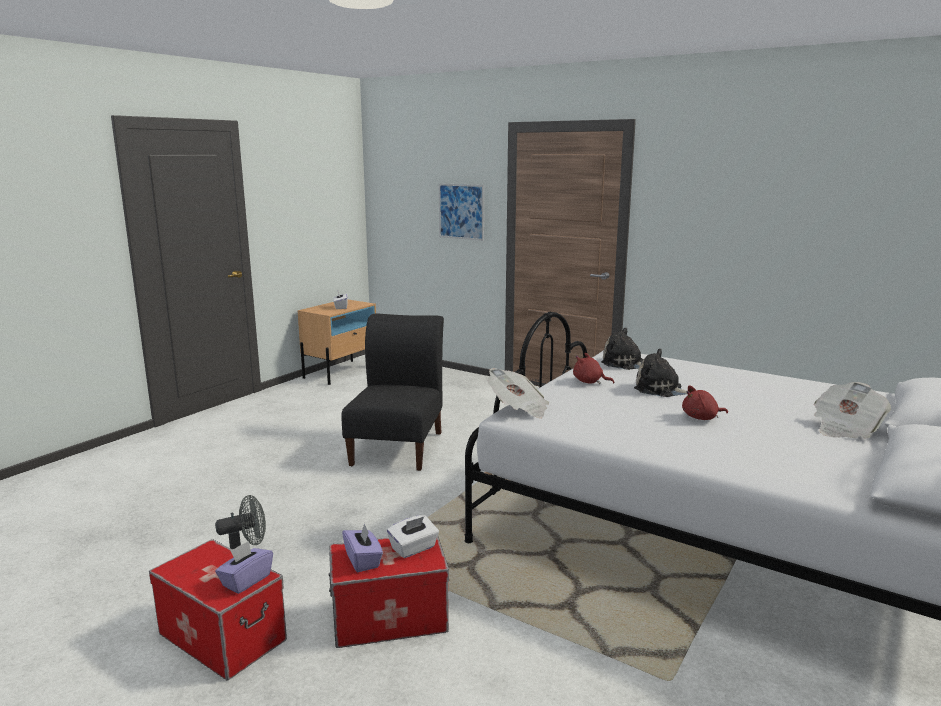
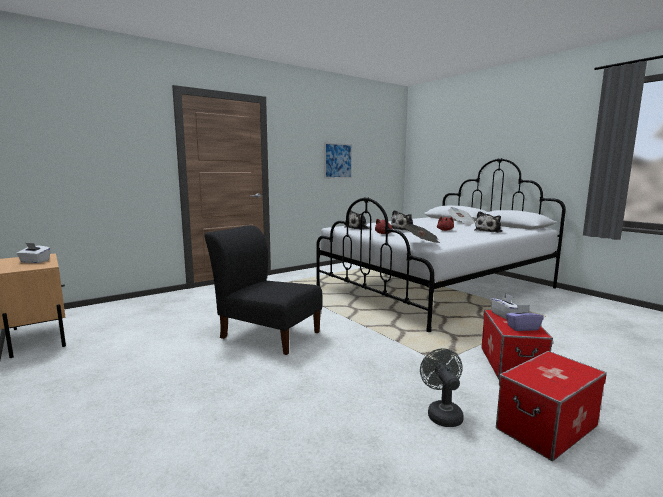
camera: 70 degrees left, 5 degrees down
(246, 580) = (560, 362): purple tissue box -> none
(461, 211) = (129, 156): picture -> picture (338, 161)
(758, 455) = (489, 231): none -> plush toy

